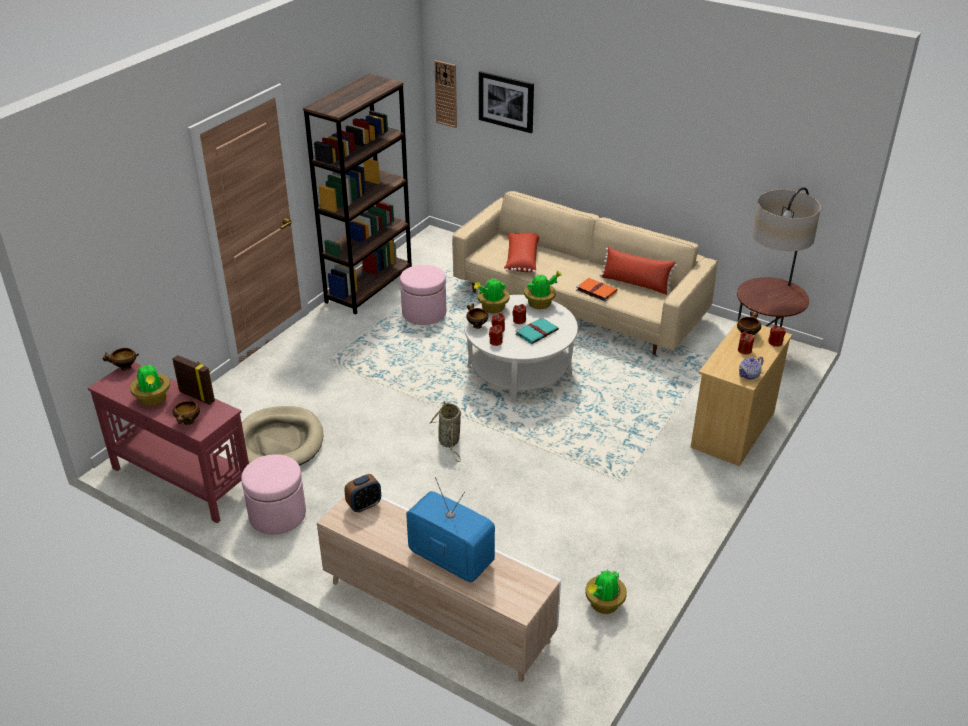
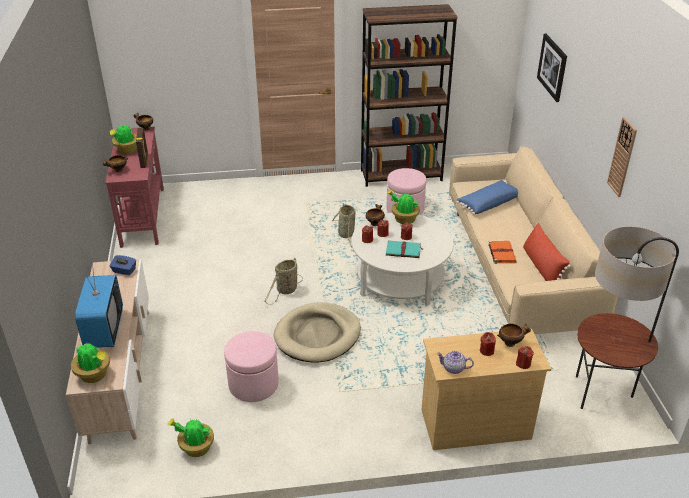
camera: 50 degrees right, 0 degrees up
(277, 514) = (147, 263): pink ottoman -> pink ottoman (253, 384)
(279, 442) = (210, 228): beige dog bed -> beige dog bed (317, 335)
(364, 505) = (124, 271): alarm clock -> blue tissue box
(414, 364) = (346, 235): none -> basket
(446, 94) = (529, 48): wall clock -> wall clock (622, 157)
(521, 260) = (487, 203): red pillow -> blue pillow
(541, 304) = (440, 236): potted plant -> potted plant (94, 375)

